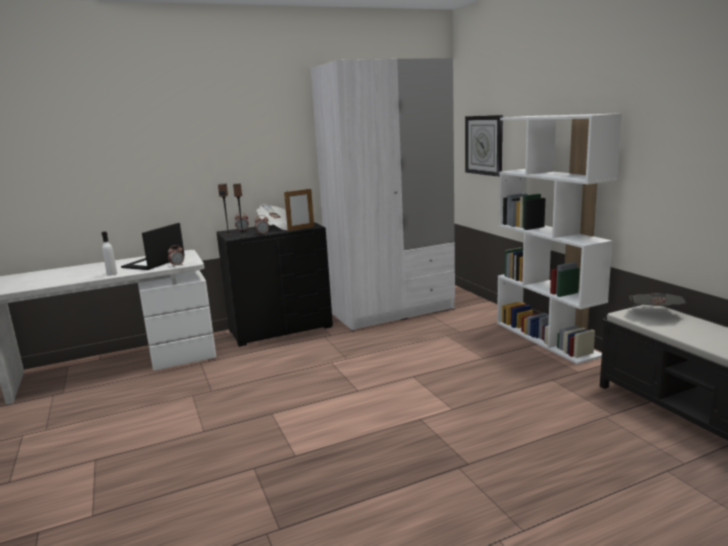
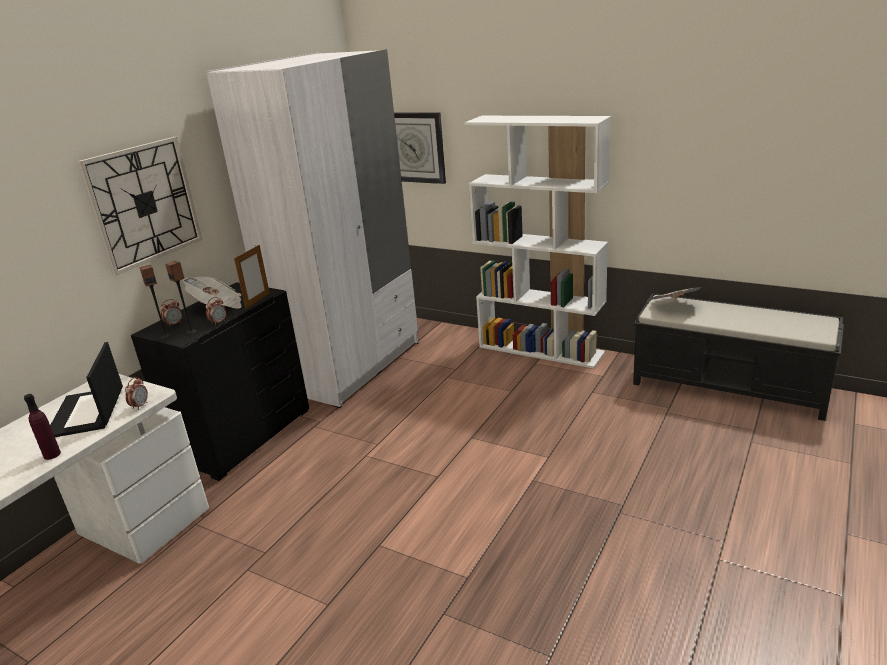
camera: 35 degrees left, 10 degrees up
(112, 274) = (52, 454): white bottle -> purple bottle
(245, 148) = (144, 204): none -> wall clock

